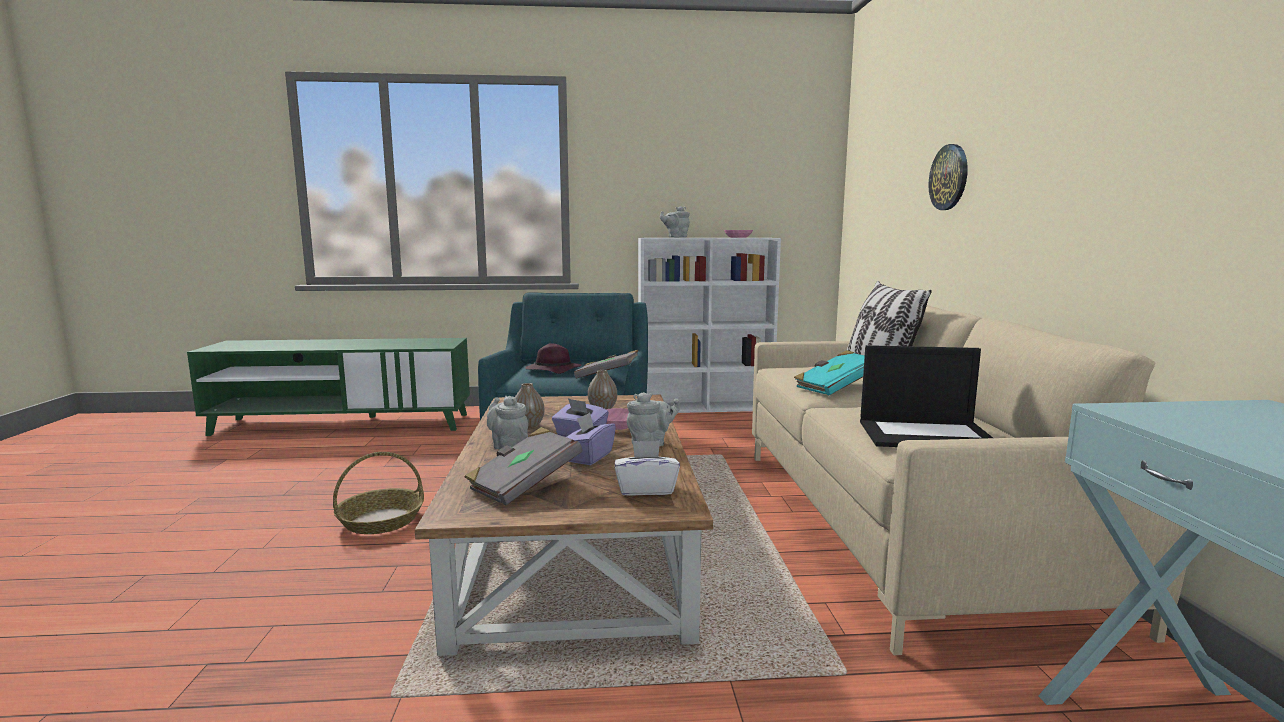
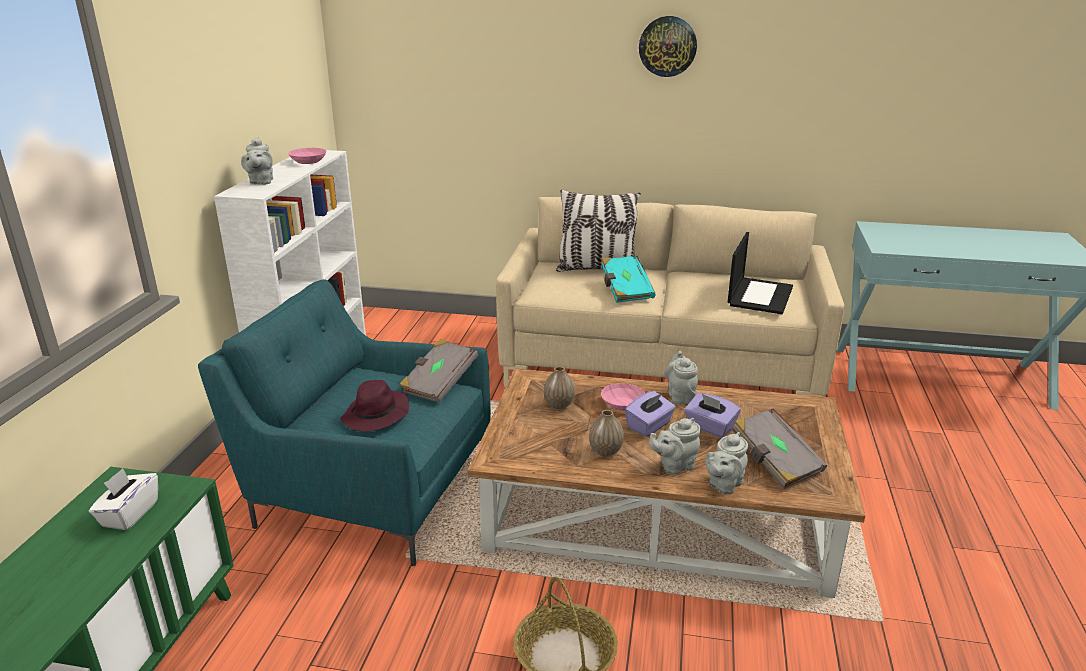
camera: 75 degrees left, 15 degrees up
(476, 465) = (723, 485): none -> grey teapot
(646, 489) = (784, 412): white tissue box -> white tissue box (129, 514)
(949, 177) = (560, 85): wall clock -> wall clock (667, 46)

